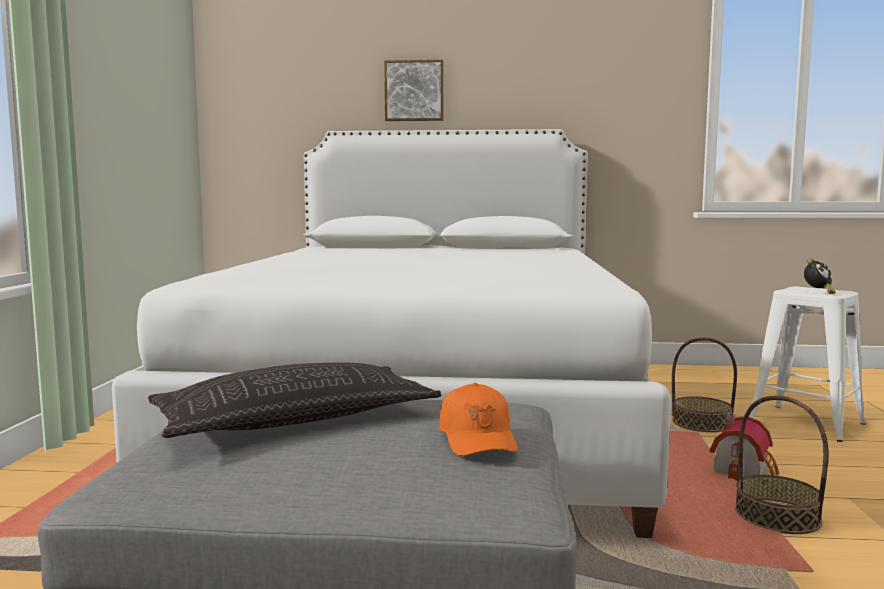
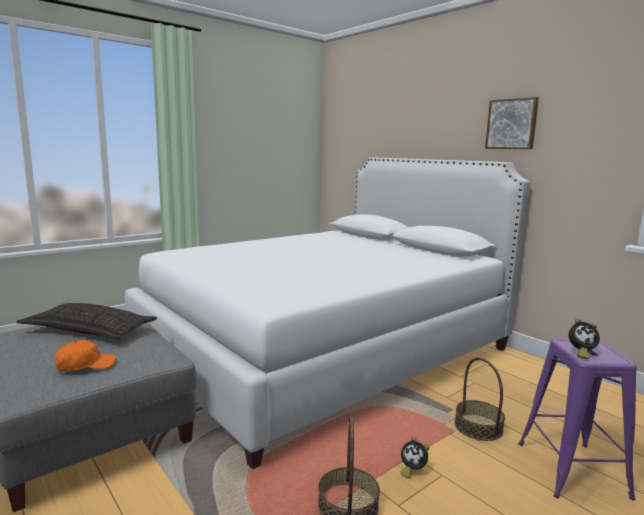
camera: 45 degrees right, 5 degrees up
(414, 91) = (422, 130): picture -> picture (512, 124)
(477, 438) = (85, 365): orange cap -> orange cap turned 150 degrees counterclockwise
(744, 470) = (412, 470): toy house -> alarm clock
(805, 423) = (571, 468): white stool -> purple stool

